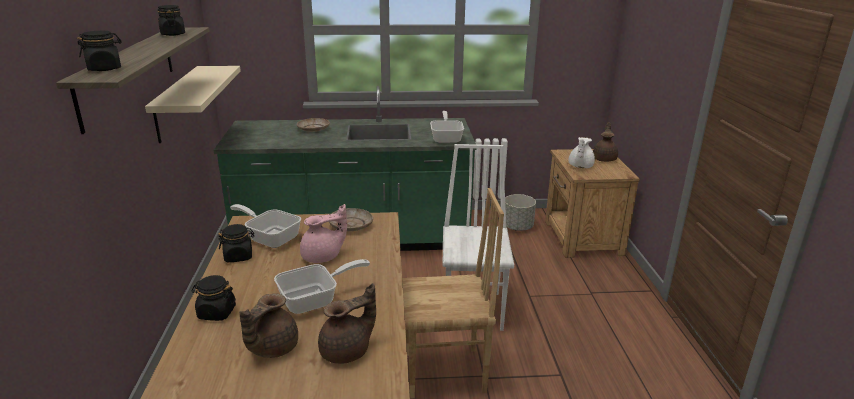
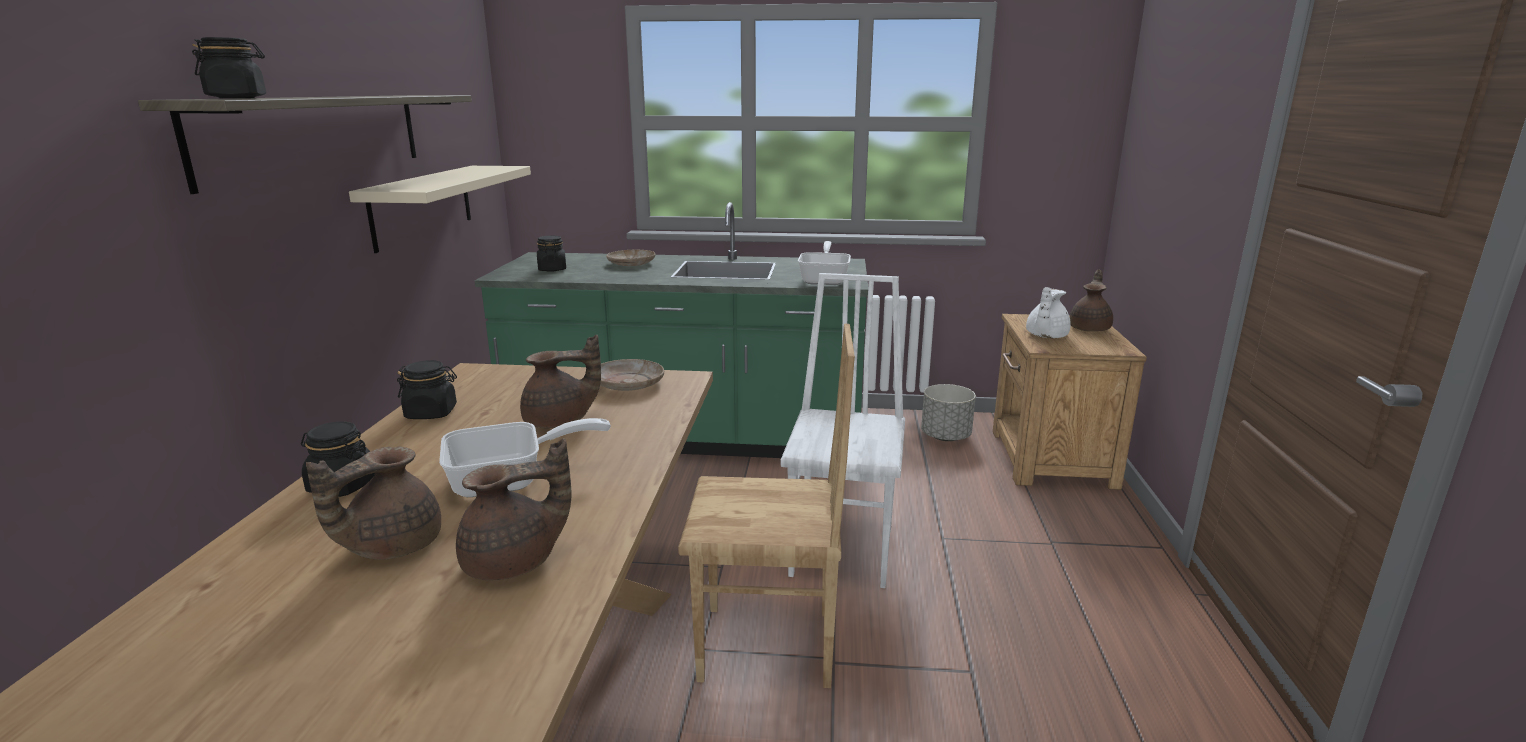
camera: 10 degrees right, 5 degrees down
(172, 34) = (407, 95): black jar -> black jar (552, 269)
(270, 237) = (496, 392): frying pan -> none
(323, 257) = (560, 422): pink teapot -> brown teapot

